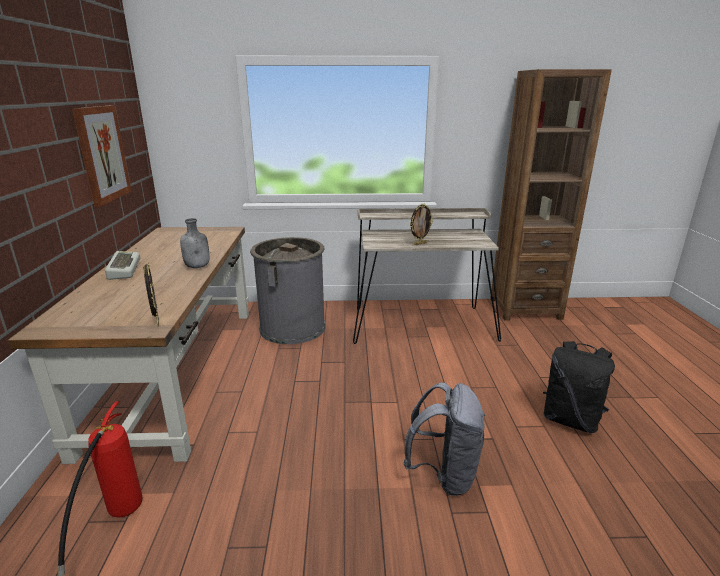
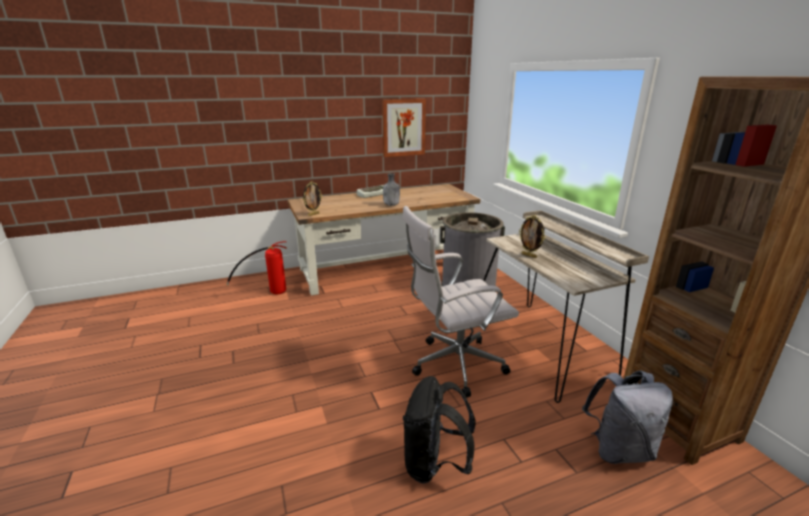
camera: 70 degrees right, 0 degrees up
(435, 374) = (453, 365): none -> white office chair
(444, 474) = (328, 386): grey backpack -> grey backpack (619, 449)

